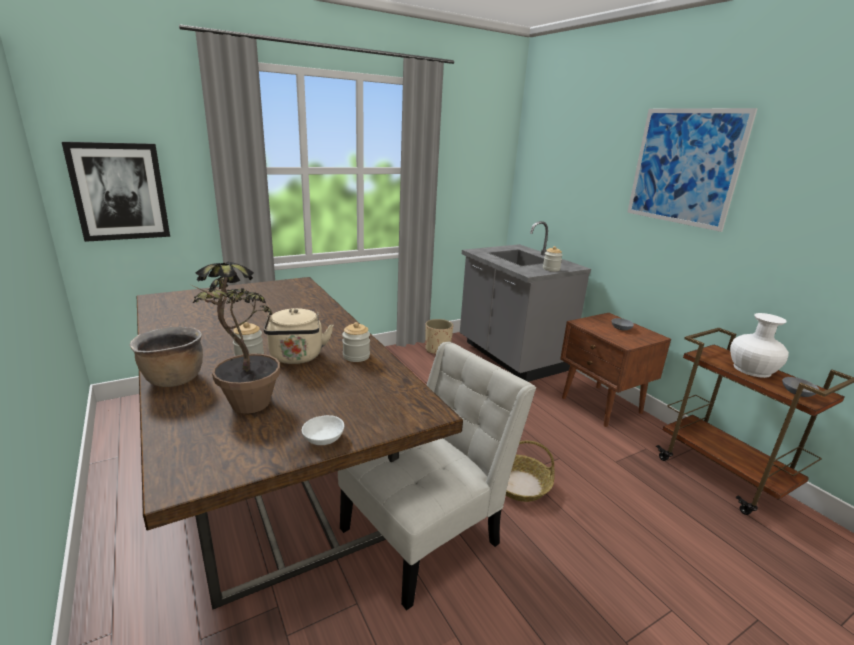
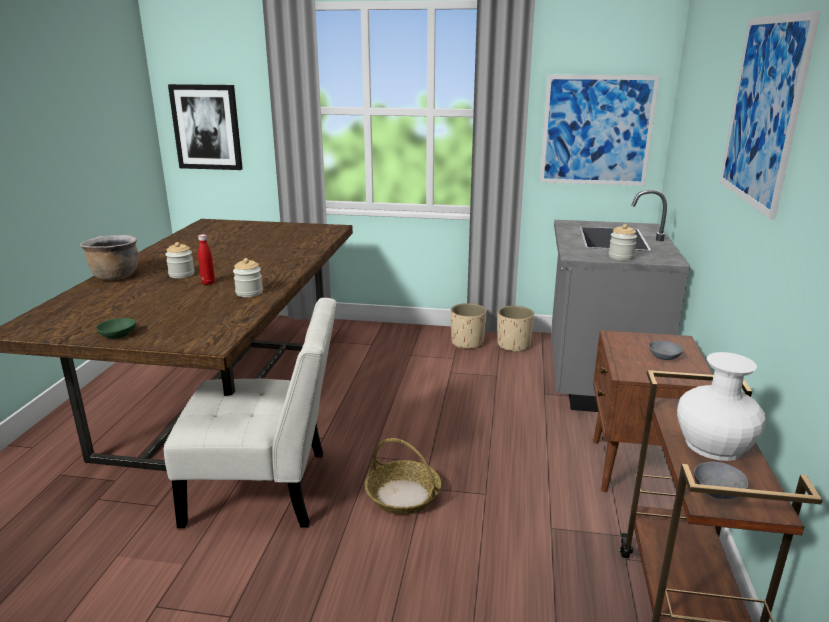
camera: 40 degrees right, 0 degrees up
(246, 411) = (112, 306): potted plant -> none
(297, 358) = (208, 283): beige kettle -> red bottle
(323, 437) = (118, 334): white bowl -> green bowl
(406, 356) = (467, 343): none -> beige planter
(474, 182) = (596, 131): none -> picture

